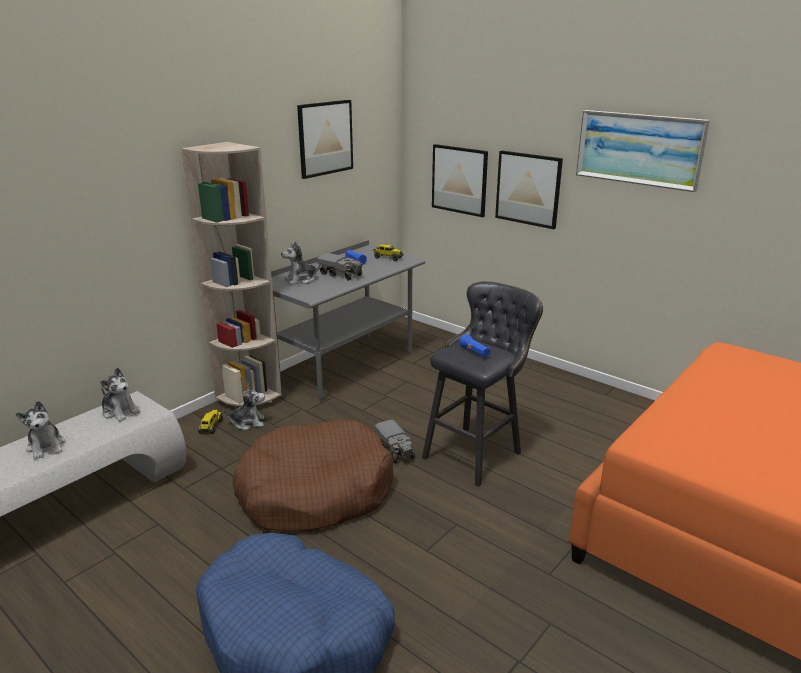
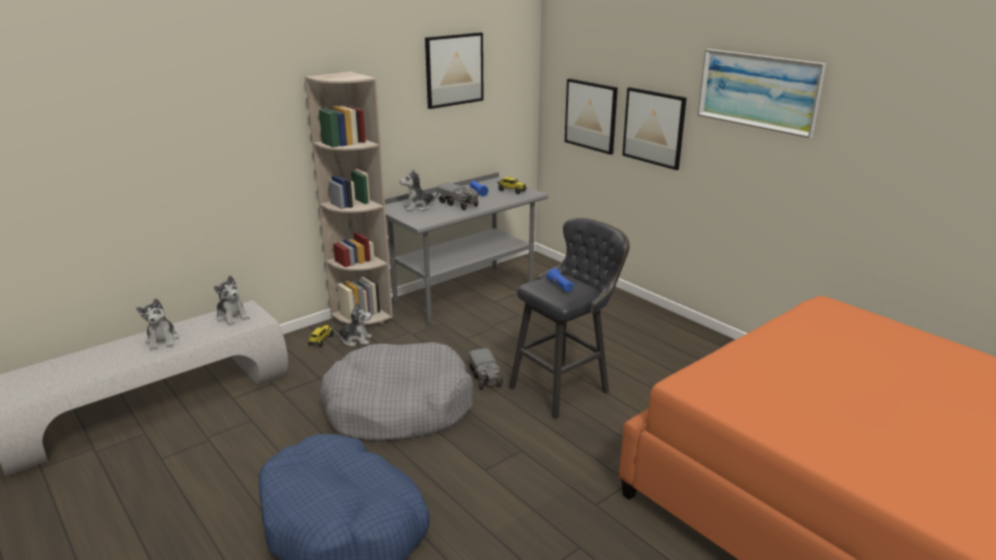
camera: 10 degrees right, 0 degrees up
(315, 491) = (398, 407): brown dog bed -> grey dog bed

